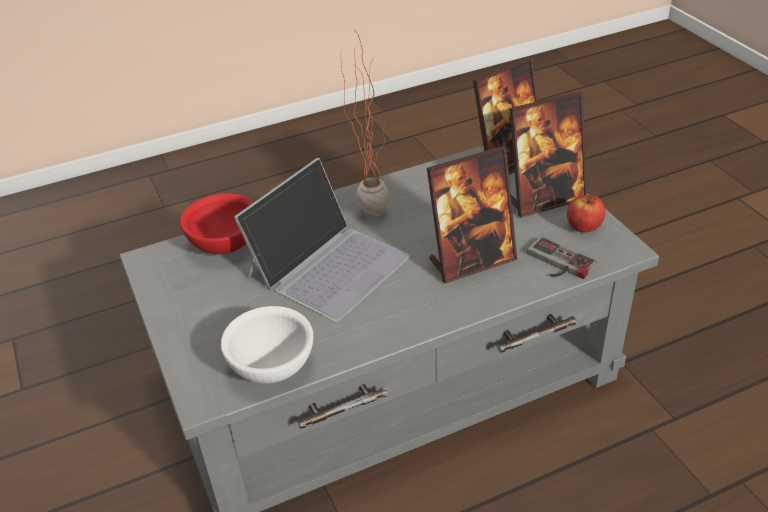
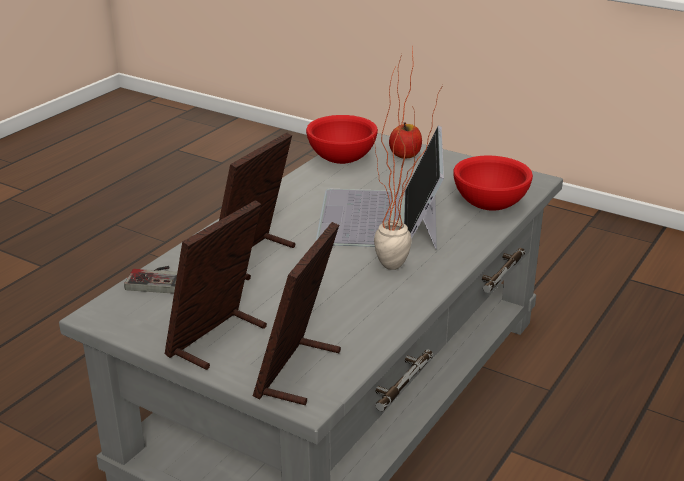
camera: 145 degrees right, 10 degrees down
(271, 367) = (343, 159): white bowl -> red bowl
(583, 226) = (155, 323): apple -> apple (405, 155)

